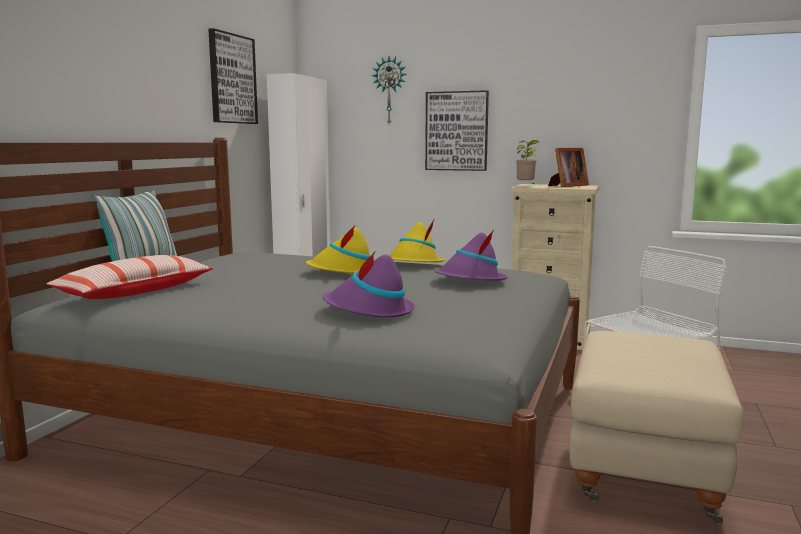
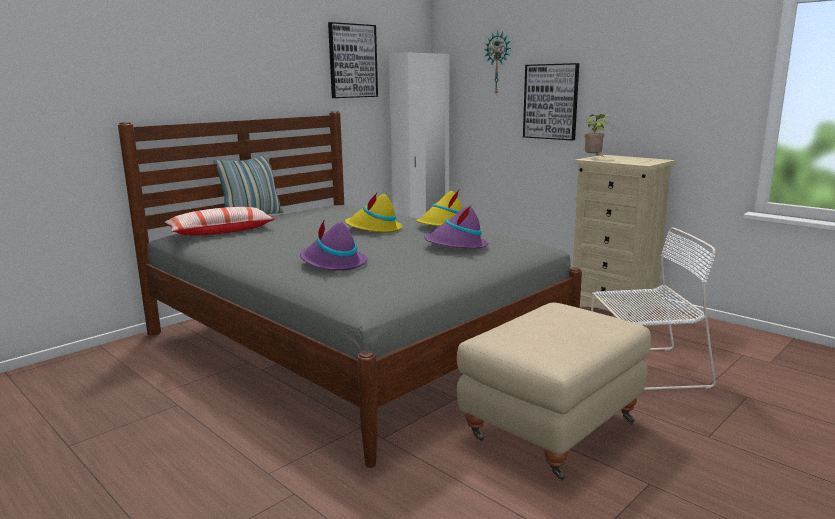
camera: 25 degrees right, 5 degrees up
(567, 186) = (637, 159): picture frame -> none

